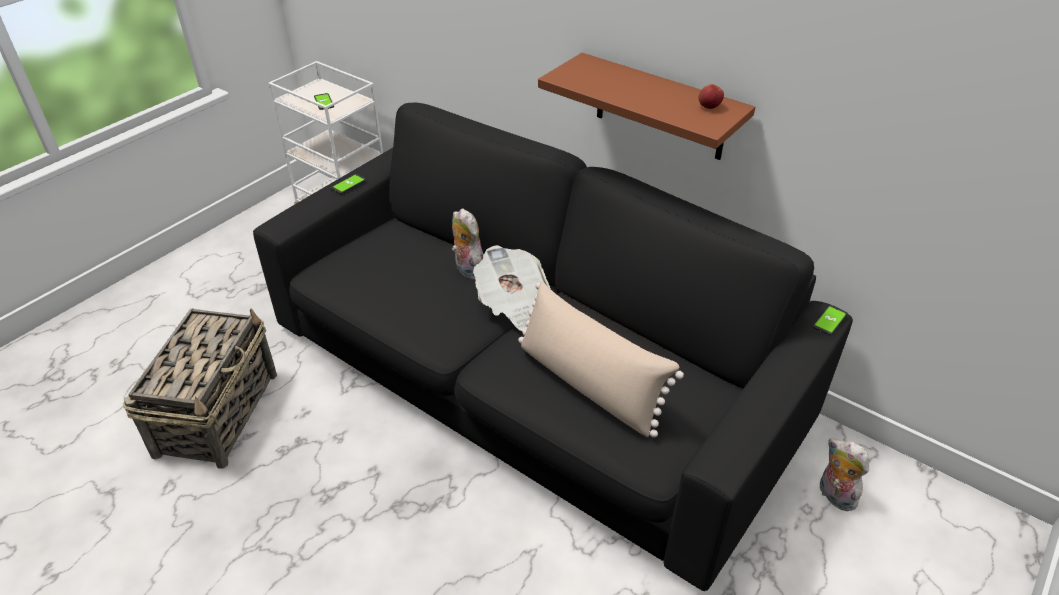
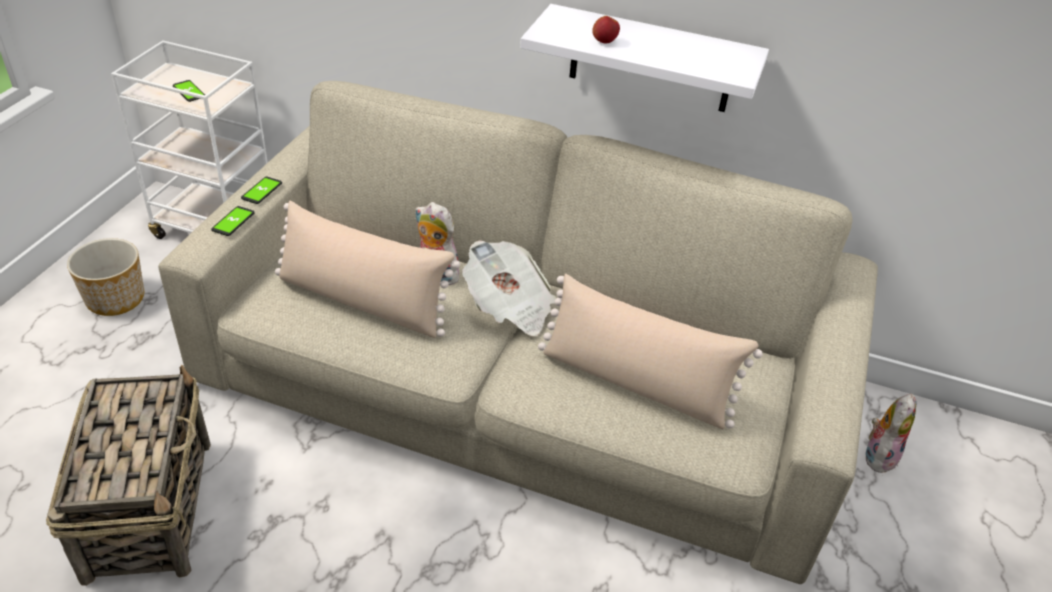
camera: 20 degrees left, 0 degrees up
(253, 255) = (115, 299): none -> planter
(398, 281) = (362, 301): none -> beige pillow
(530, 373) = (519, 385): black sofa -> beige sofa
(660, 108) = (651, 60): brown shelf -> white shelf
(709, 107) = (724, 53): apple -> apple (604, 41)
(829, 321) = (860, 271): phone -> phone (233, 222)
(834, 496) = (879, 454): plush toy -> plush toy turned 90 degrees clockwise

